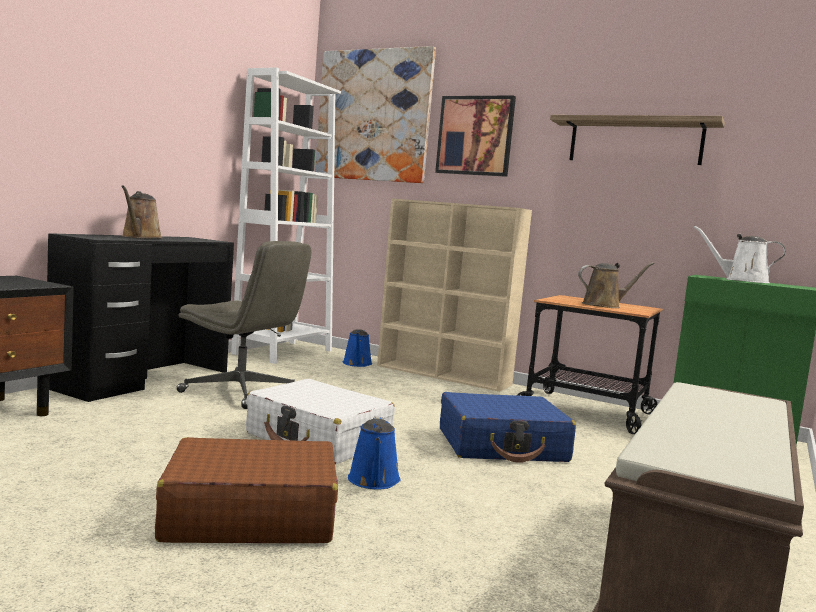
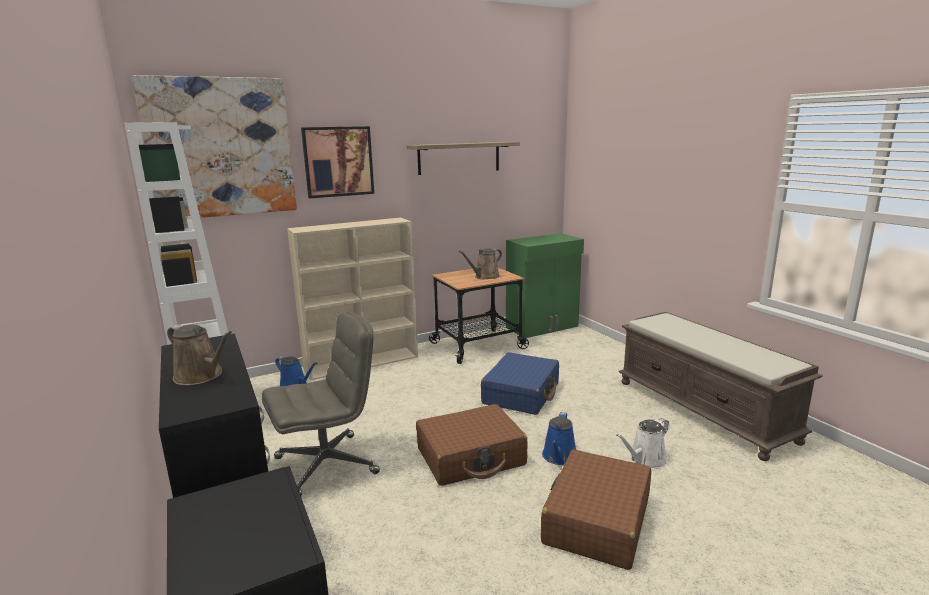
camera: 55 degrees left, 10 degrees up
(318, 439) = (471, 457): white suitcase -> brown suitcase
(374, 481) = (559, 457): blue watering can -> blue watering can turned 75 degrees clockwise
(604, 305) = (485, 277): brown watering can -> brown watering can turned 150 degrees counterclockwise
(741, 280) = (543, 240): white watering can -> white watering can (645, 460)

